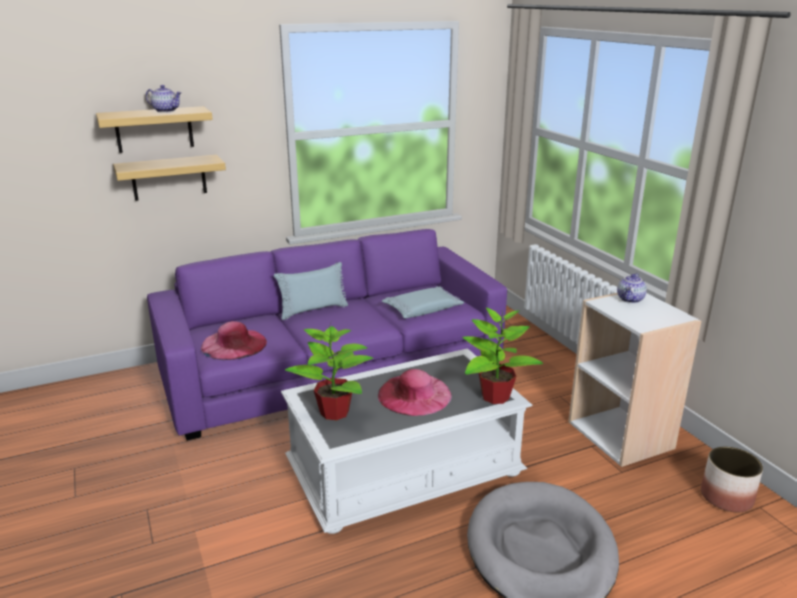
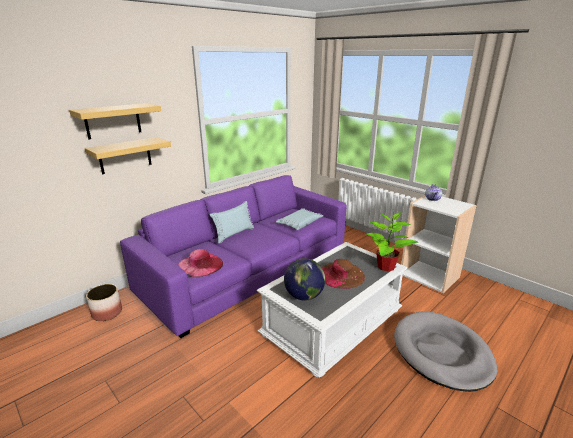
camera: 20 degrees left, 0 degrees up
(166, 111) = (125, 106): teapot -> none
(335, 412) = (304, 296): potted plant -> globe
(414, 394) = (341, 275): pink hat -> brown hat
(726, 497) = (501, 297): planter -> planter (107, 313)

